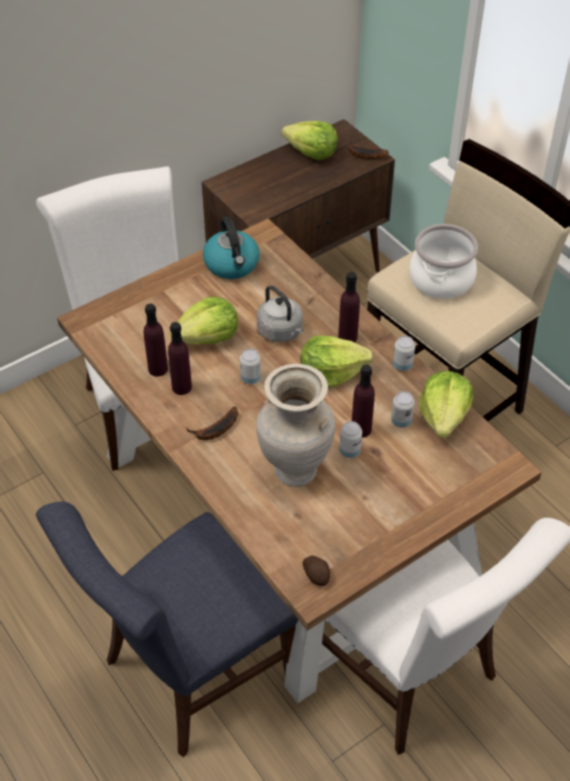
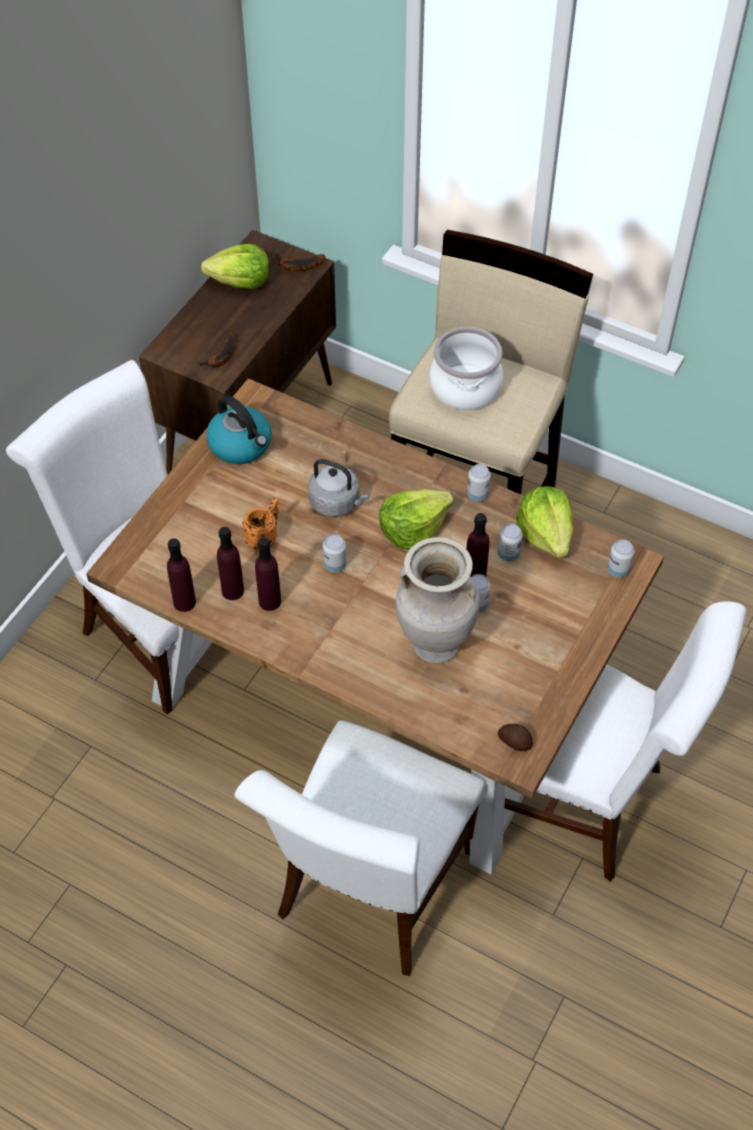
camera: 25 degrees left, 5 degrees up
(189, 674) = (369, 893): blue chair -> white chair
(208, 337) = (265, 536): lettuce -> orange mug
(215, 430) = (332, 634): banana -> banana (221, 356)
(347, 337) = (407, 484): purple bottle -> purple bottle (184, 602)
(492, 468) = (618, 570): none -> can

